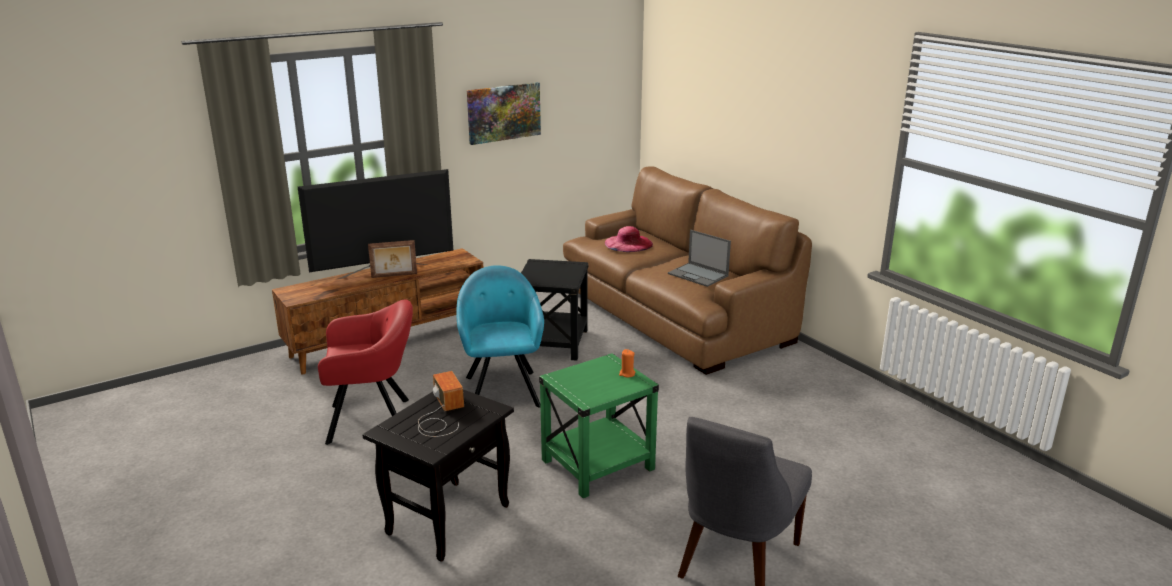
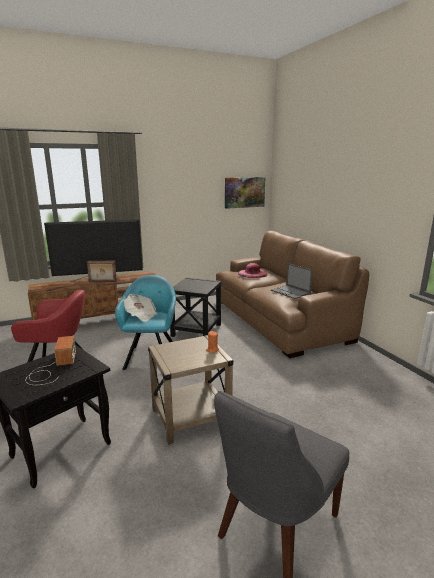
camera: 10 degrees right, 5 degrees down
(488, 330) = (141, 315): none -> newspaper
(503, 112) = (182, 192): picture -> picture (244, 192)
(598, 465) = (191, 417): green side table -> beige side table

